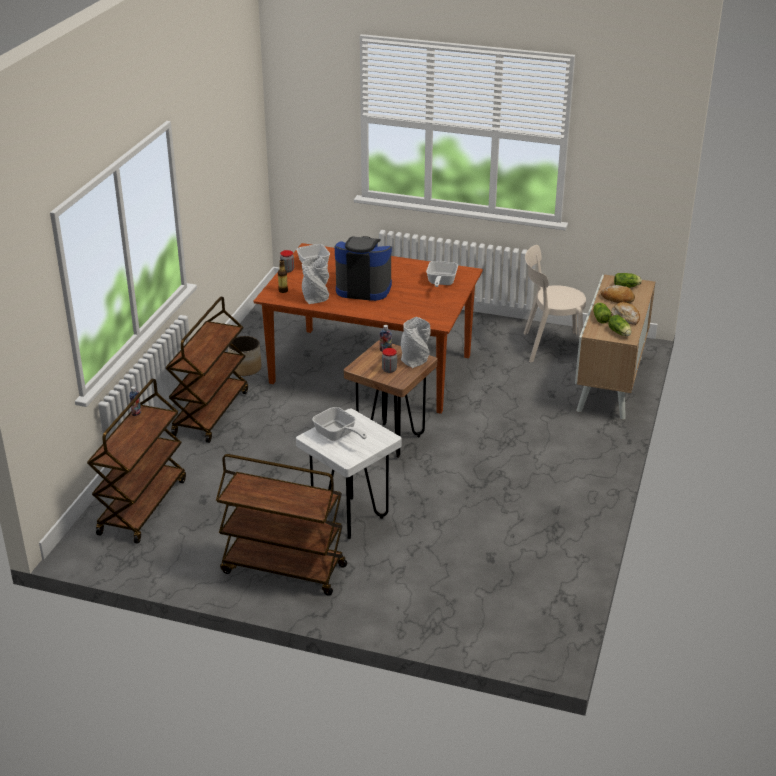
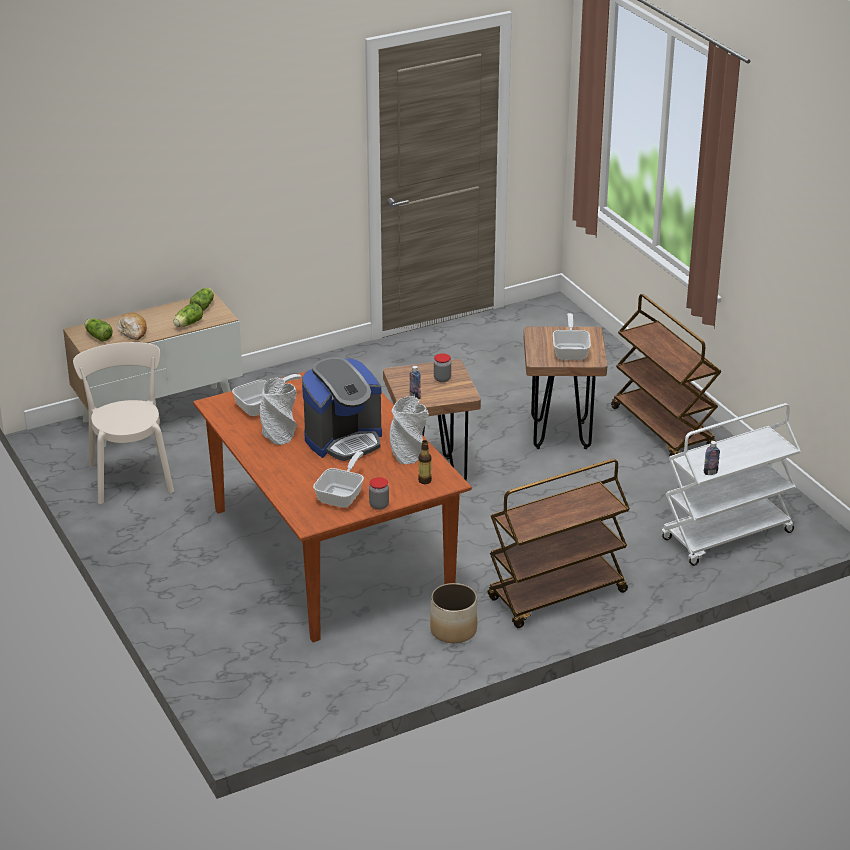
camera: 135 degrees left, 0 degrees up
(142, 506) = (726, 536): brown cart -> white cart
(350, 518) = (560, 435): white stool -> brown stool
(363, 288) = (344, 440): coffee machine -> coffee machine turned 90 degrees counterclockwise
(415, 361) = (407, 374): grey vase -> grey vase (279, 434)
(549, 347) = (130, 475): beige chair -> beige chair turned 150 degrees counterclockwise
(626, 317) = (167, 314): bread -> none

